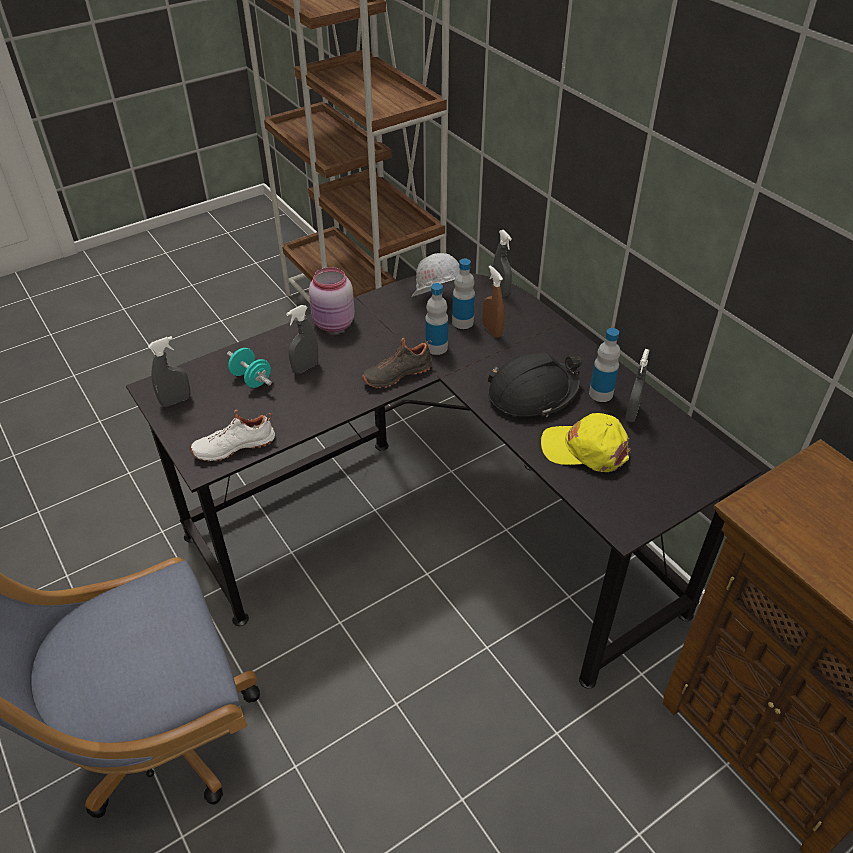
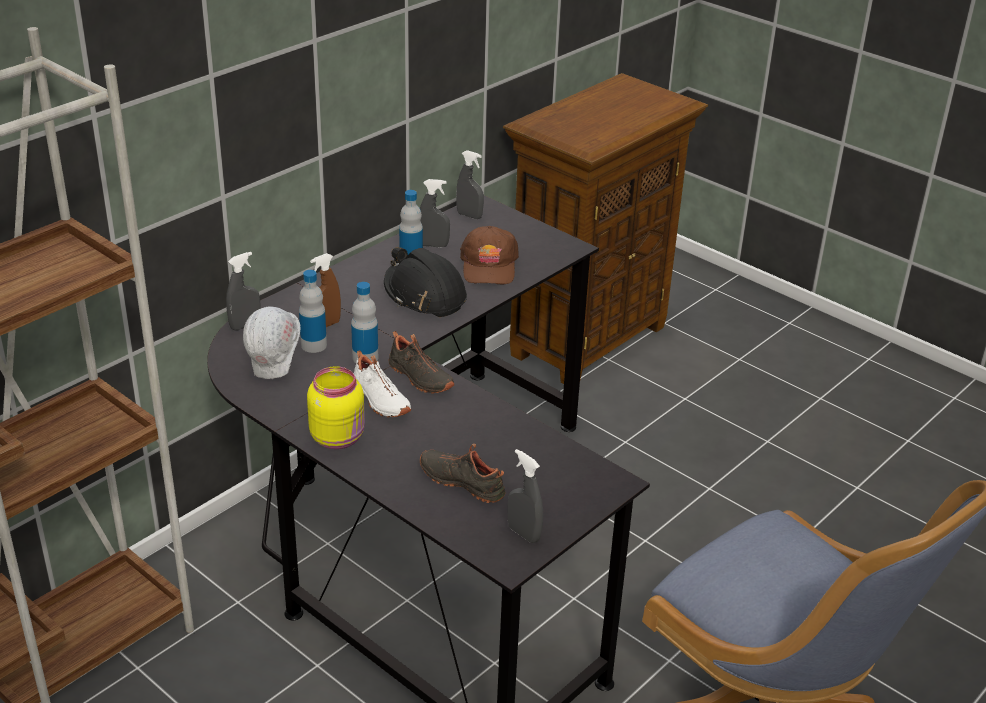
camera: 105 degrees left, 10 degrees down
(234, 445) = (575, 468): white shoe -> white shoe (379, 400)
(251, 379) = (463, 481): turquoise dumbbell -> black shoe
(305, 367) = (429, 444): grey spray bottle -> grey spray bottle (469, 215)
(334, 324) = (339, 437): pink jar -> yellow jar
(585, 449) = (489, 266): yellow cap -> brown cap

